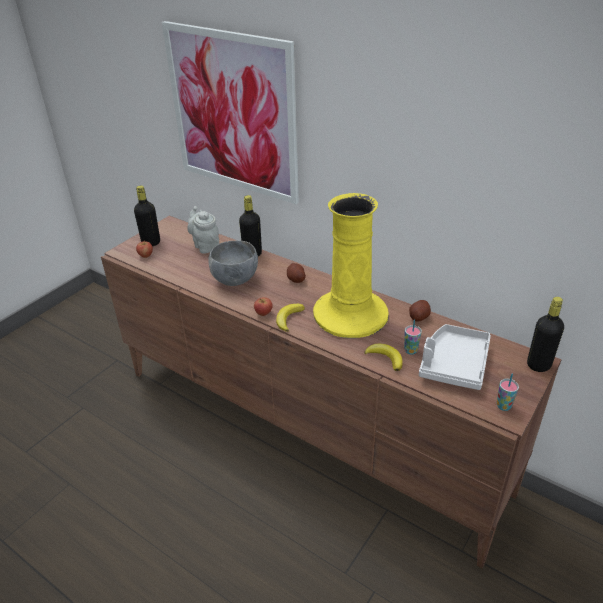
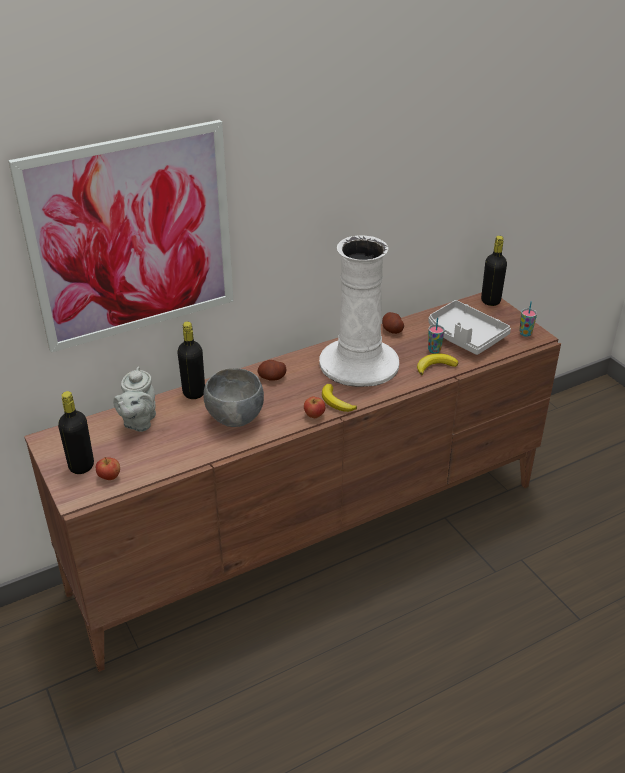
camera: 65 degrees left, 0 degrees up
(205, 245) = (138, 422): grey teapot -> grey teapot turned 75 degrees counterclockwise
(351, 314) = (359, 364): yellow vase -> white vase

